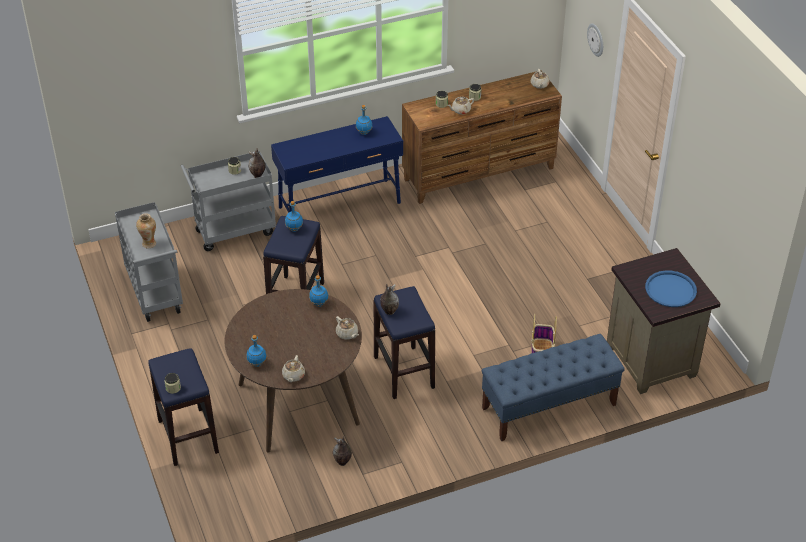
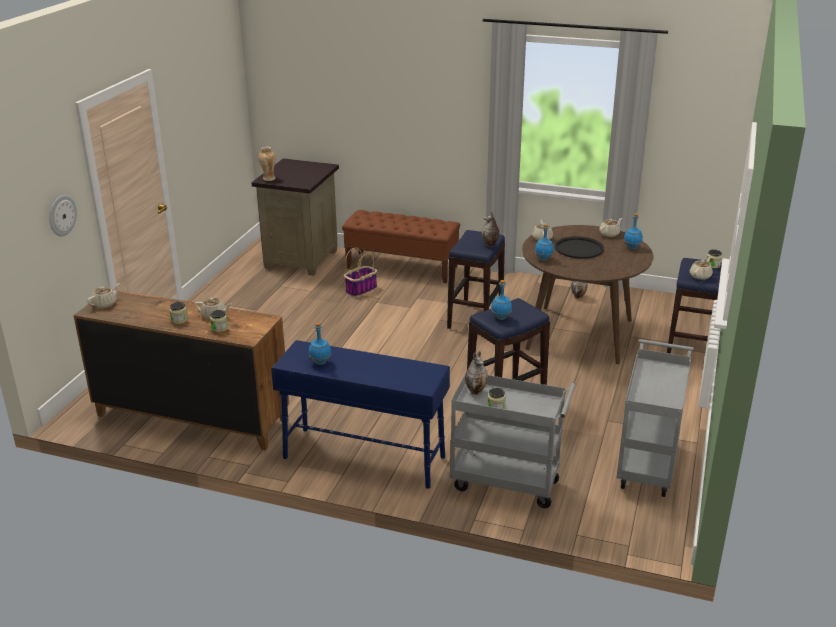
camera: 140 degrees left, 15 degrees down
(149, 243) = (658, 379): vase -> vase (268, 179)
(175, 364) = (700, 276): none -> beige teapot
(302, 336) = (579, 248): none -> black tray
(548, 406) = (402, 267): blue bench -> brown bench
(670, 290) = (298, 170): blue tray -> none

